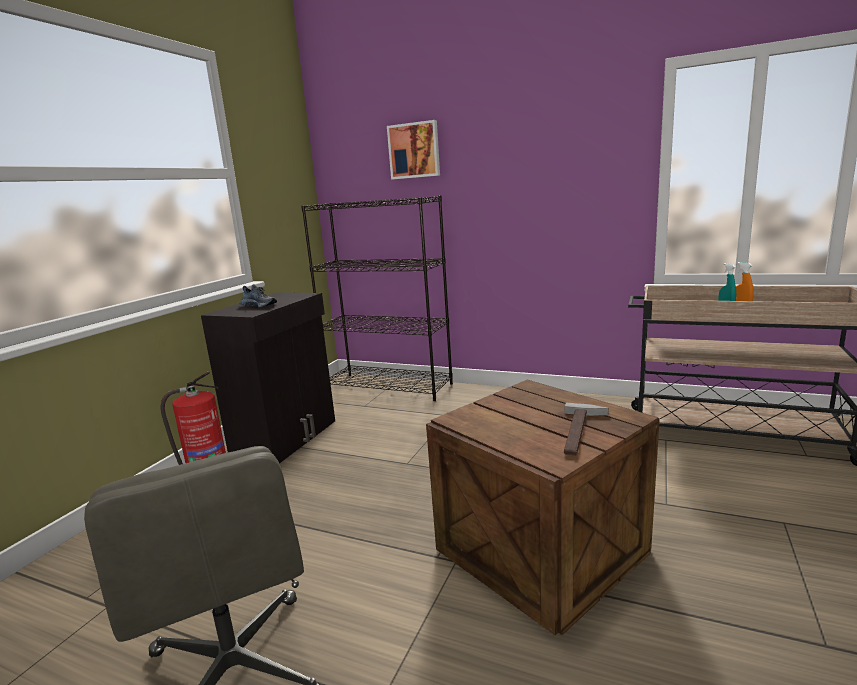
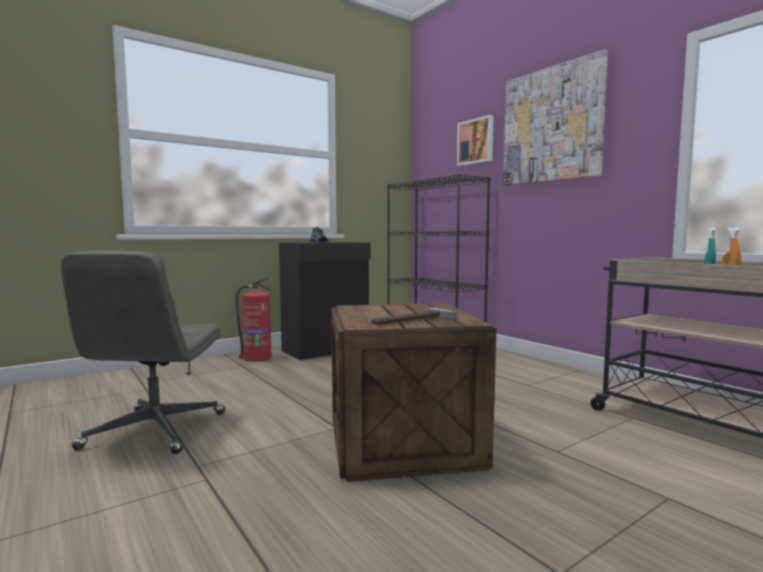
camera: 30 degrees right, 10 degrees down
(517, 139) = (552, 125): none -> picture

